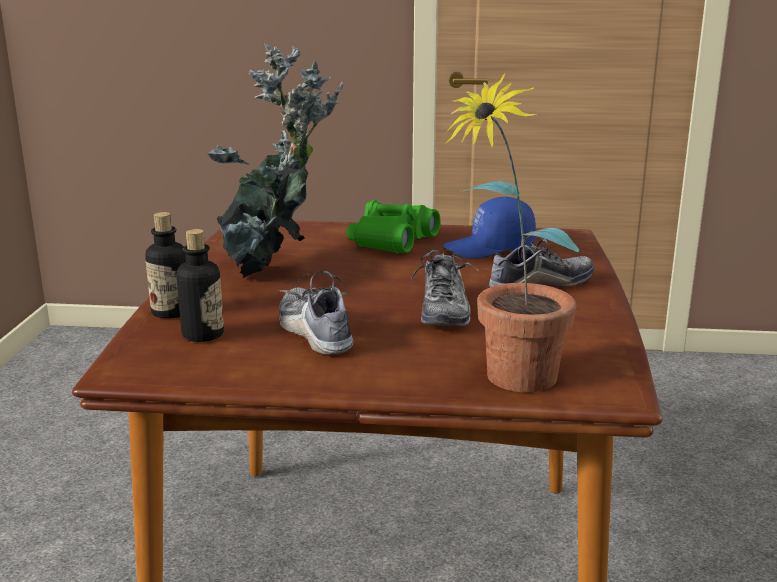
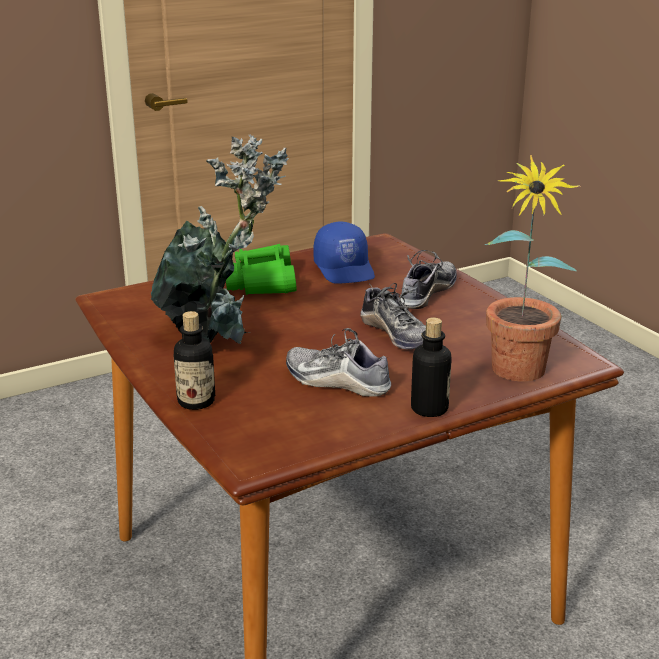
camera: 35 degrees left, 5 degrees up
(203, 335) = (258, 412): bottle -> bottle (429, 408)
(490, 248) = (345, 269): blue cap -> blue cap turned 60 degrees counterclockwise

